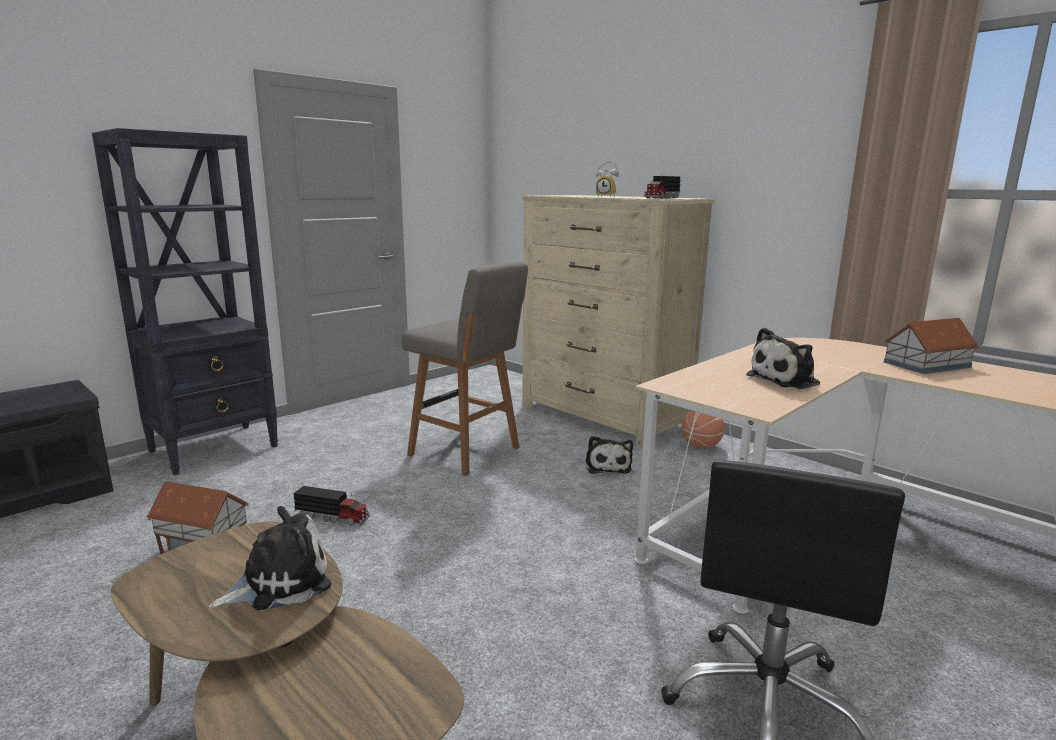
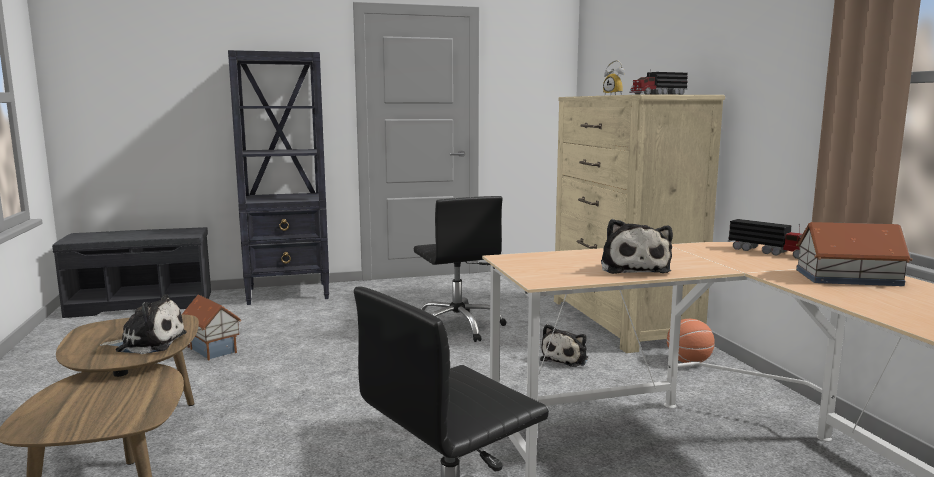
camera: 30 degrees right, 5 degrees down
(333, 517) = (308, 348): toy truck -> toy truck (772, 252)
(467, 452) = (458, 326): grey stool -> black office chair
(786, 380) = (633, 268): plush toy -> plush toy turned 90 degrees counterclockwise

